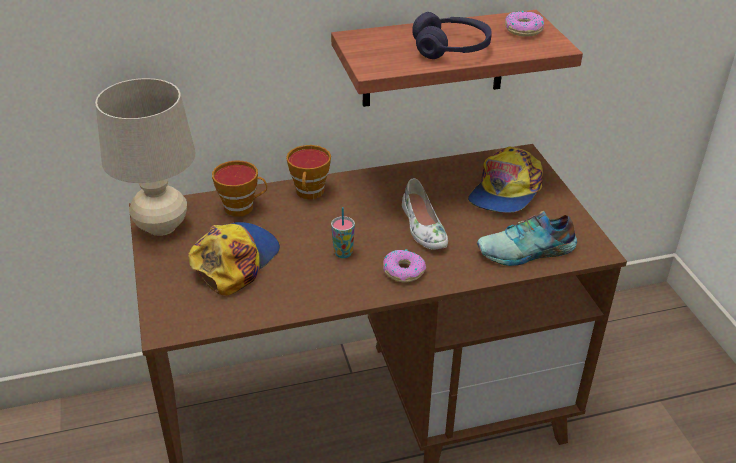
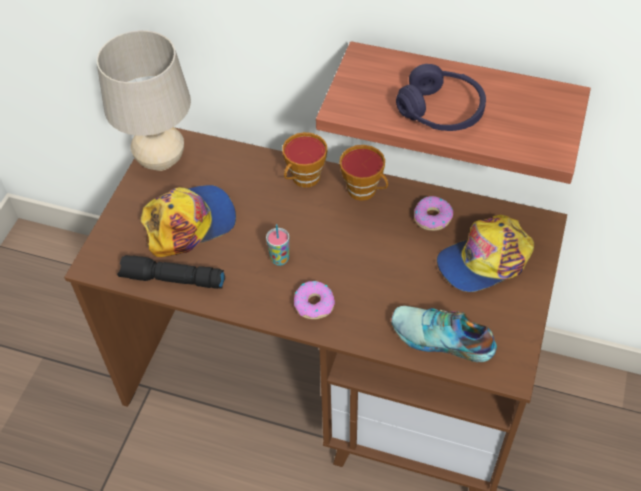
camera: 35 degrees right, 15 degrees up
(242, 207) = (237, 169): cup -> cup (365, 191)
(257, 307) = (172, 280): none -> black flashlight
(422, 227) = (370, 265): white shoe -> none
(523, 29) = (542, 113): donut -> donut (432, 217)

